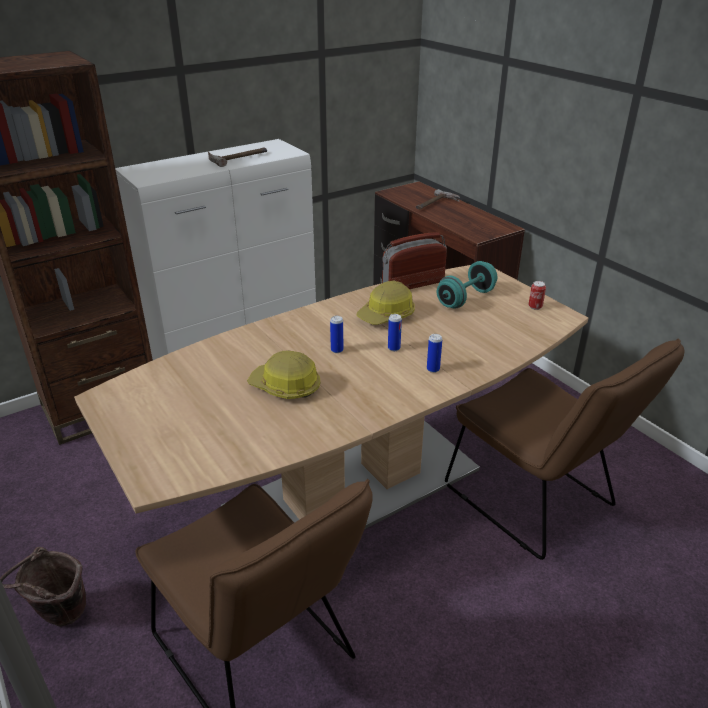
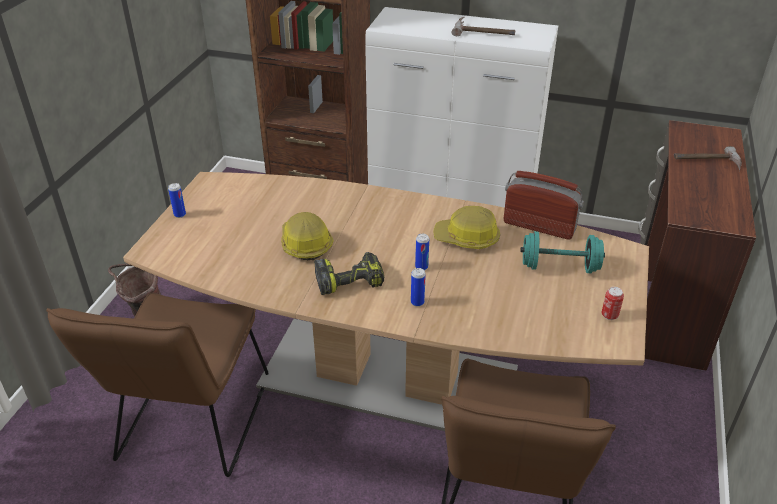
camera: 50 degrees right, 5 degrees up
(337, 350) = (381, 241): can -> can (180, 215)
(365, 387) = (350, 280): none -> power drill

